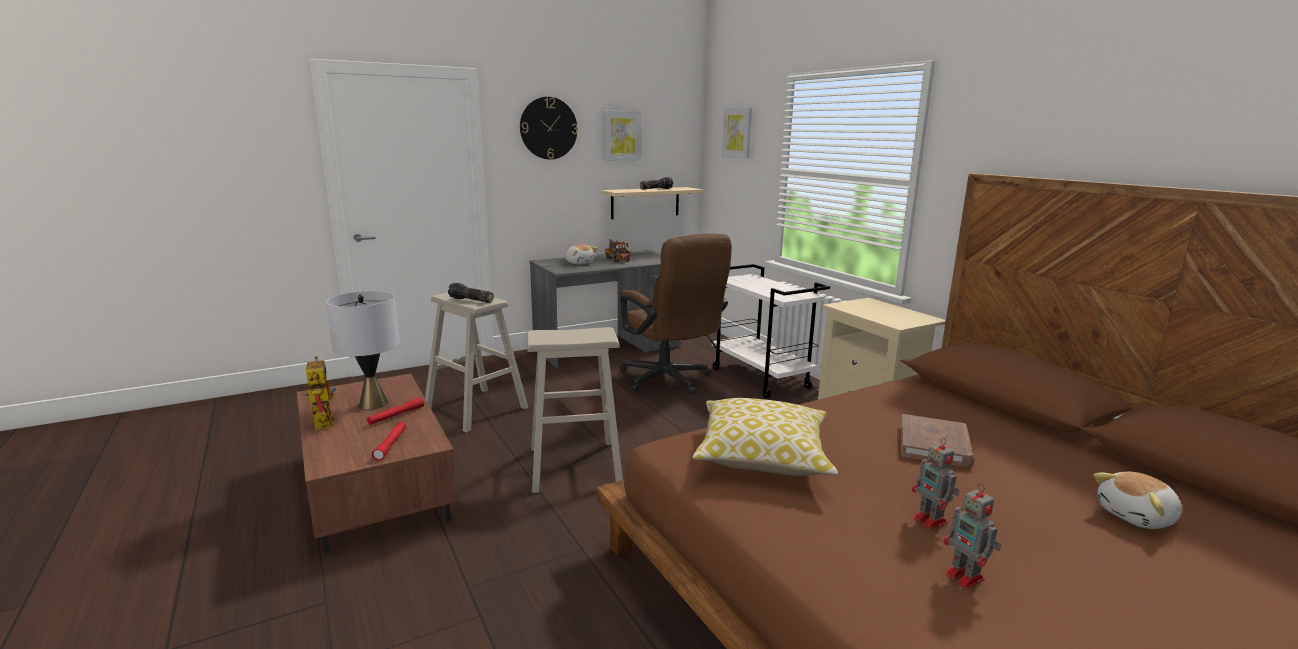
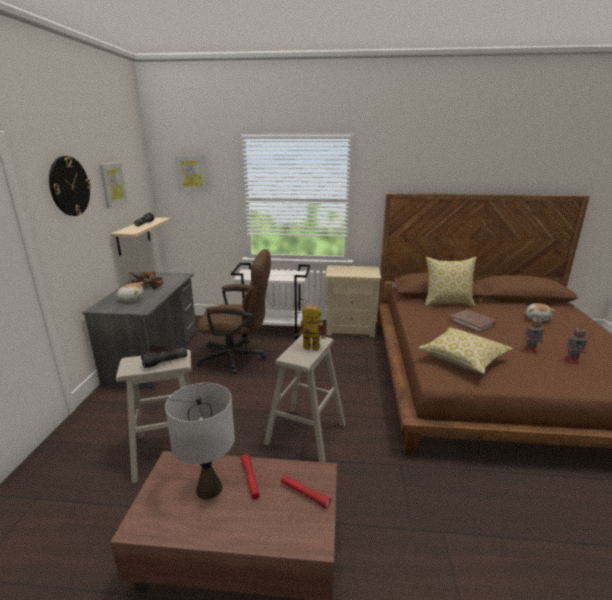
camera: 55 degrees left, 5 degrees up
(322, 421) = (215, 531): toy robot -> toy robot (307, 347)
(985, 414) = (447, 303): none -> pillow

